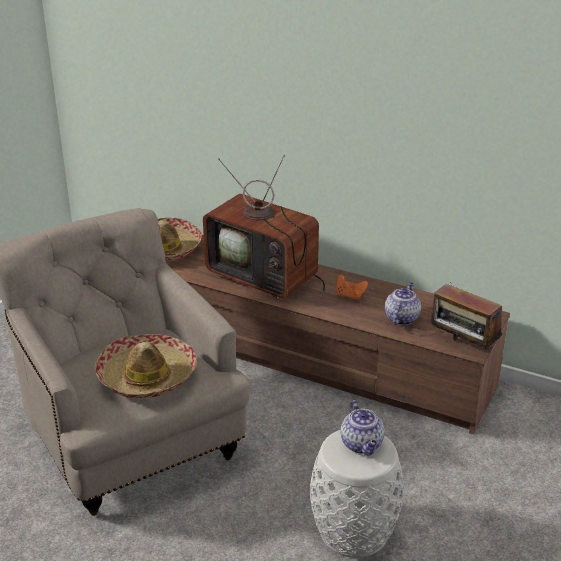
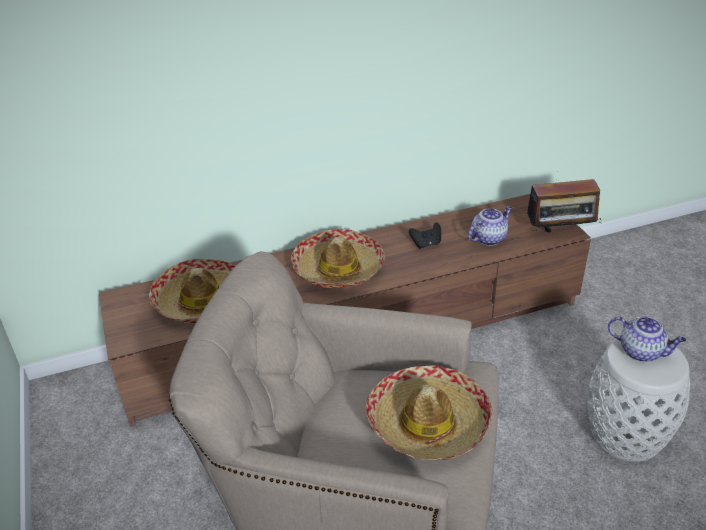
camera: 45 degrees left, 5 degrees up
(266, 277) = (338, 269): television -> hat
(350, 296) = (426, 244): orange game controller -> black game controller
(401, 318) = (488, 238): teapot -> teapot turned 75 degrees clockwise

